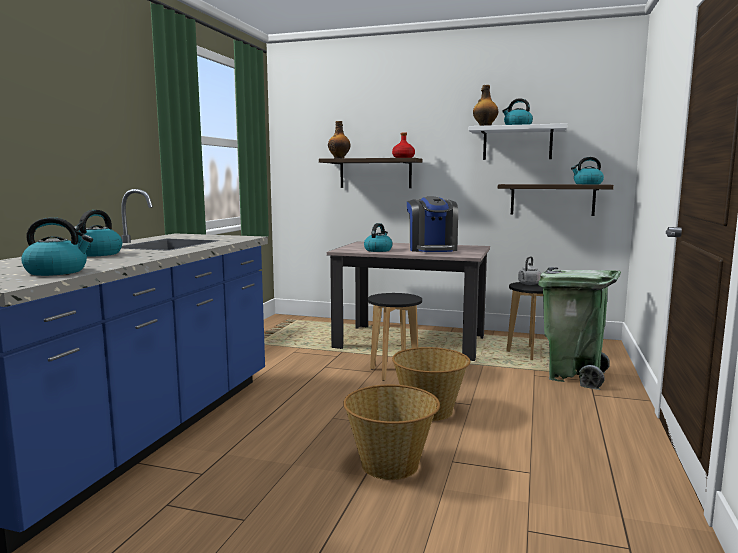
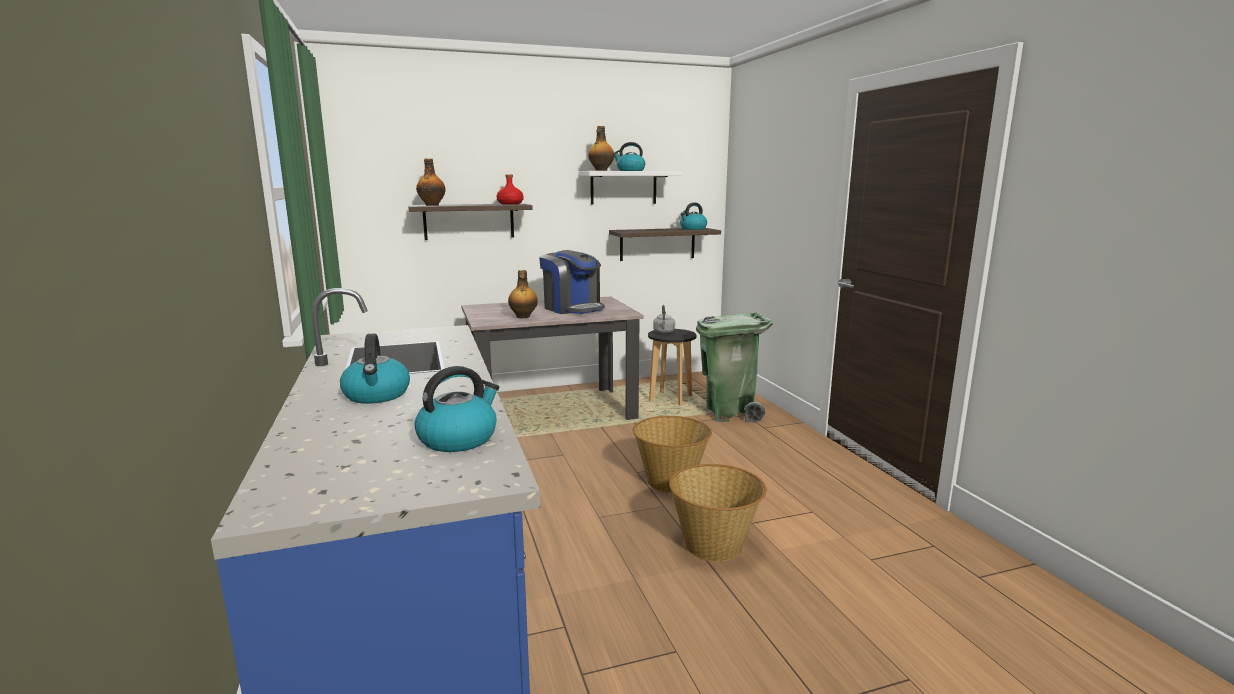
camera: 35 degrees left, 5 degrees up
(378, 250) = (523, 317): kettle -> bottle
(394, 373) = (584, 450): black stool -> none

